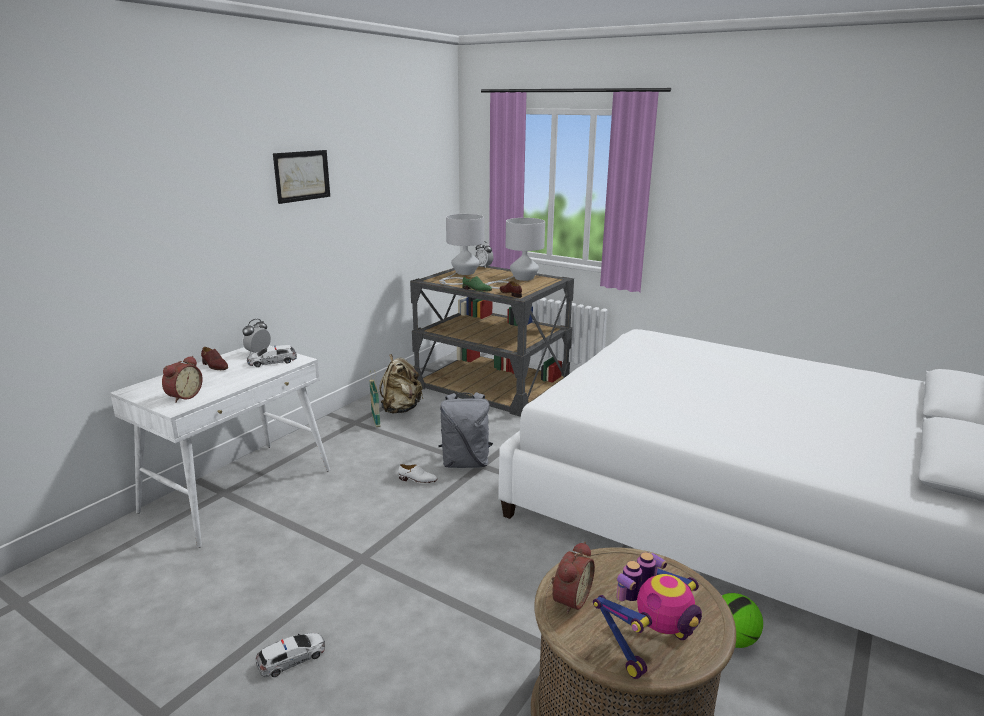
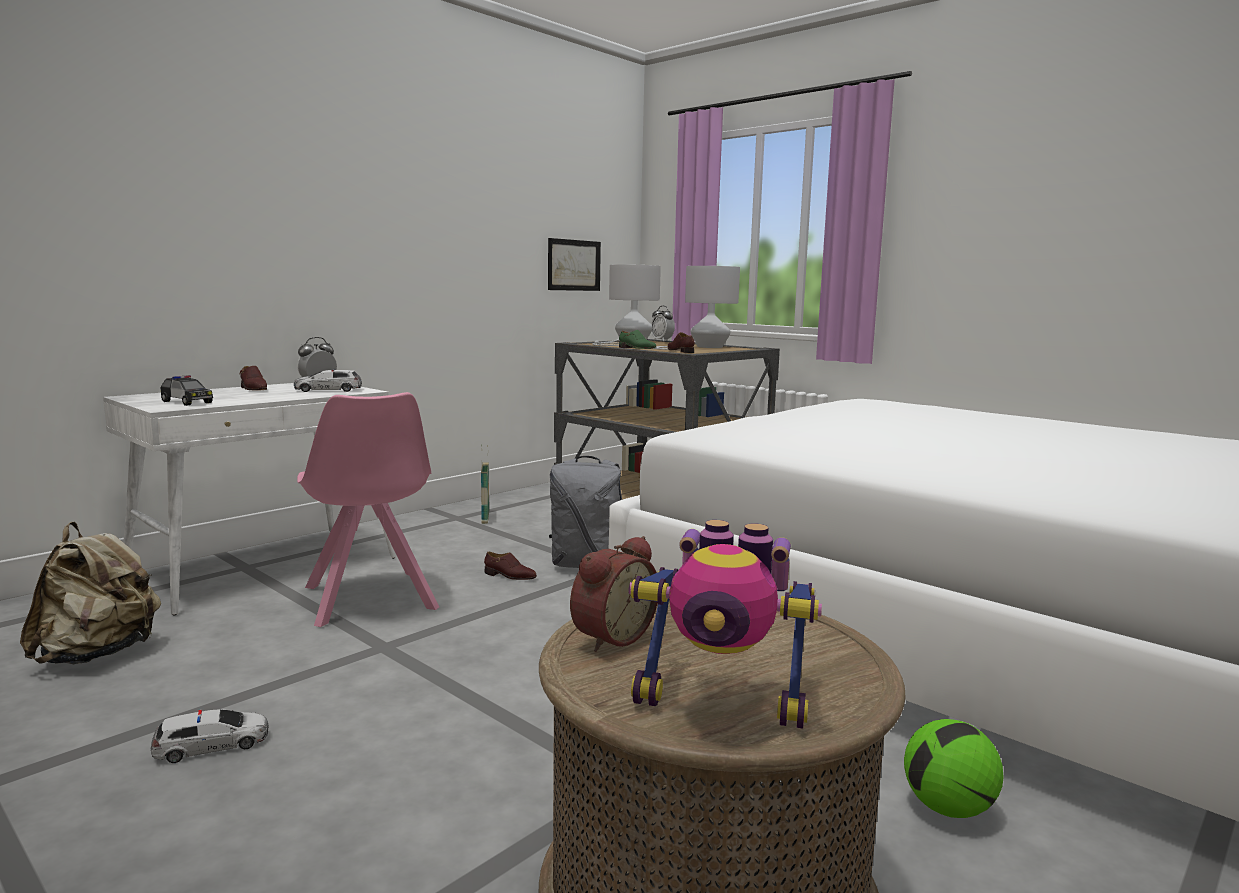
camera: 10 degrees right, 10 degrees down
(183, 396) = (186, 402): alarm clock -> toy car
(302, 176) = (412, 179): picture -> picture (574, 265)
(331, 515) = (370, 600): none -> pink chair
(401, 409) = (525, 510): beige backpack -> beige backpack (98, 654)
(417, 480) = (510, 576): white shoe -> brown shoe
(649, 646) = (722, 701): toy robot -> toy robot turned 45 degrees clockwise

